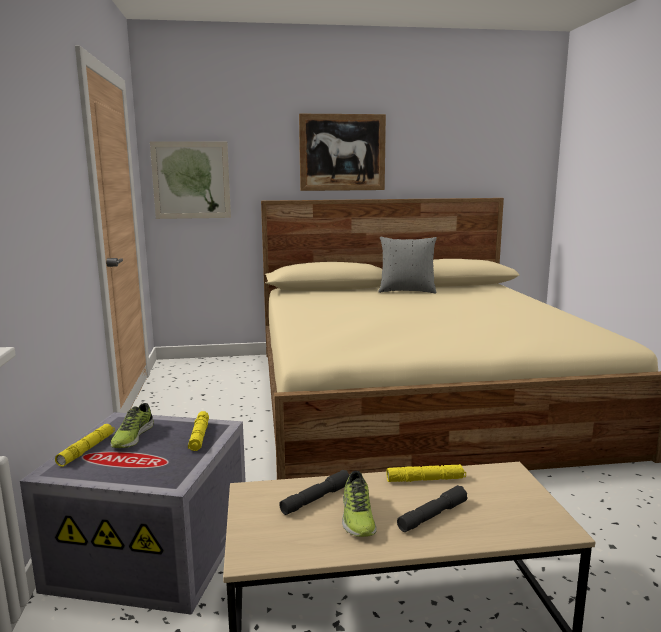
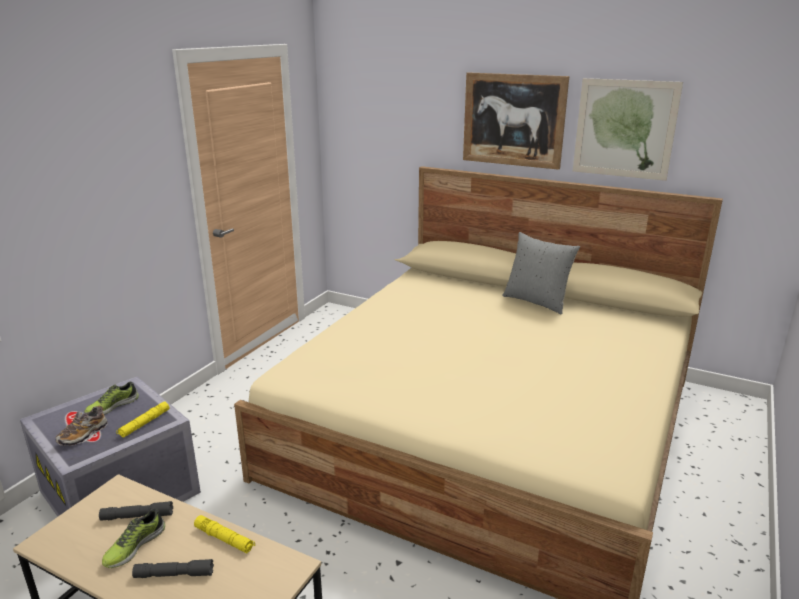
camera: 35 degrees right, 10 degrees up
(87, 449) = (78, 407): yellow flashlight -> none
(142, 464) = (83, 435): none -> shoe
(191, 180) = (360, 137): picture -> picture (624, 129)

